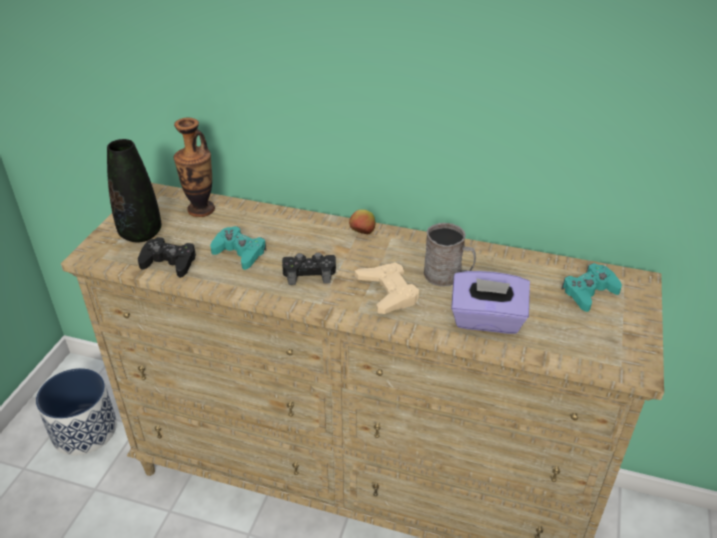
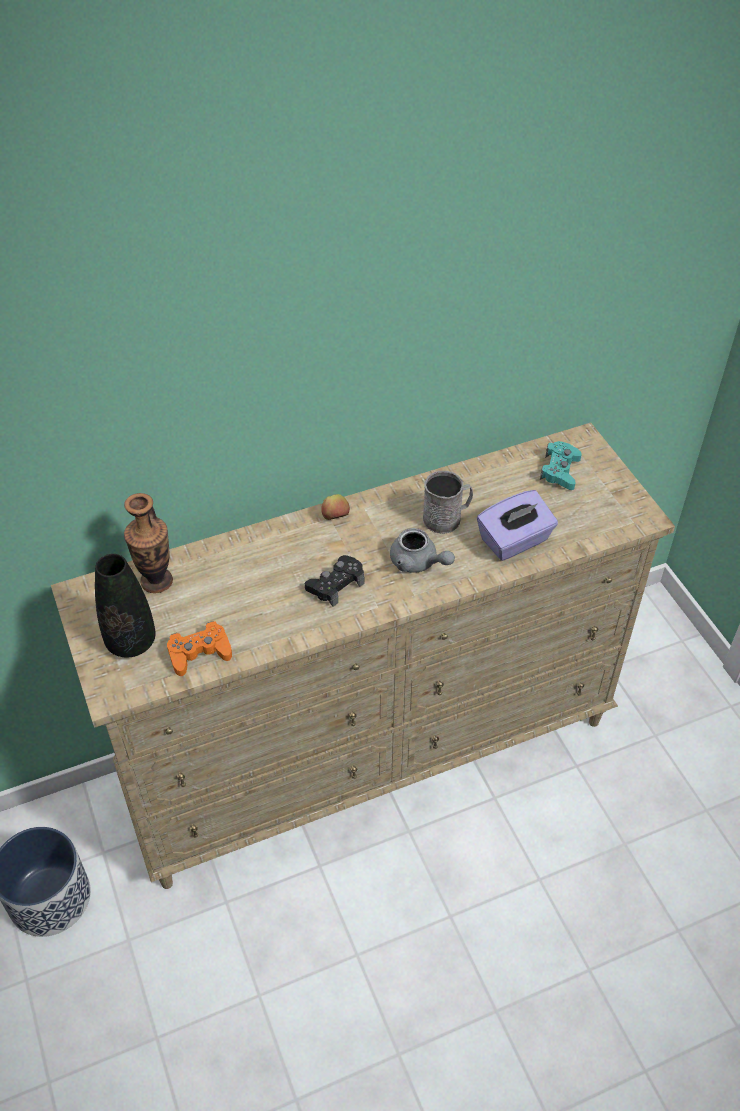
camera: 40 degrees left, 10 degrees up
(169, 262) = (199, 653): black game controller -> orange game controller
(239, 253) = (251, 603): turquoise game controller -> none
(387, 292) = (418, 563): beige game controller -> grey teapot

